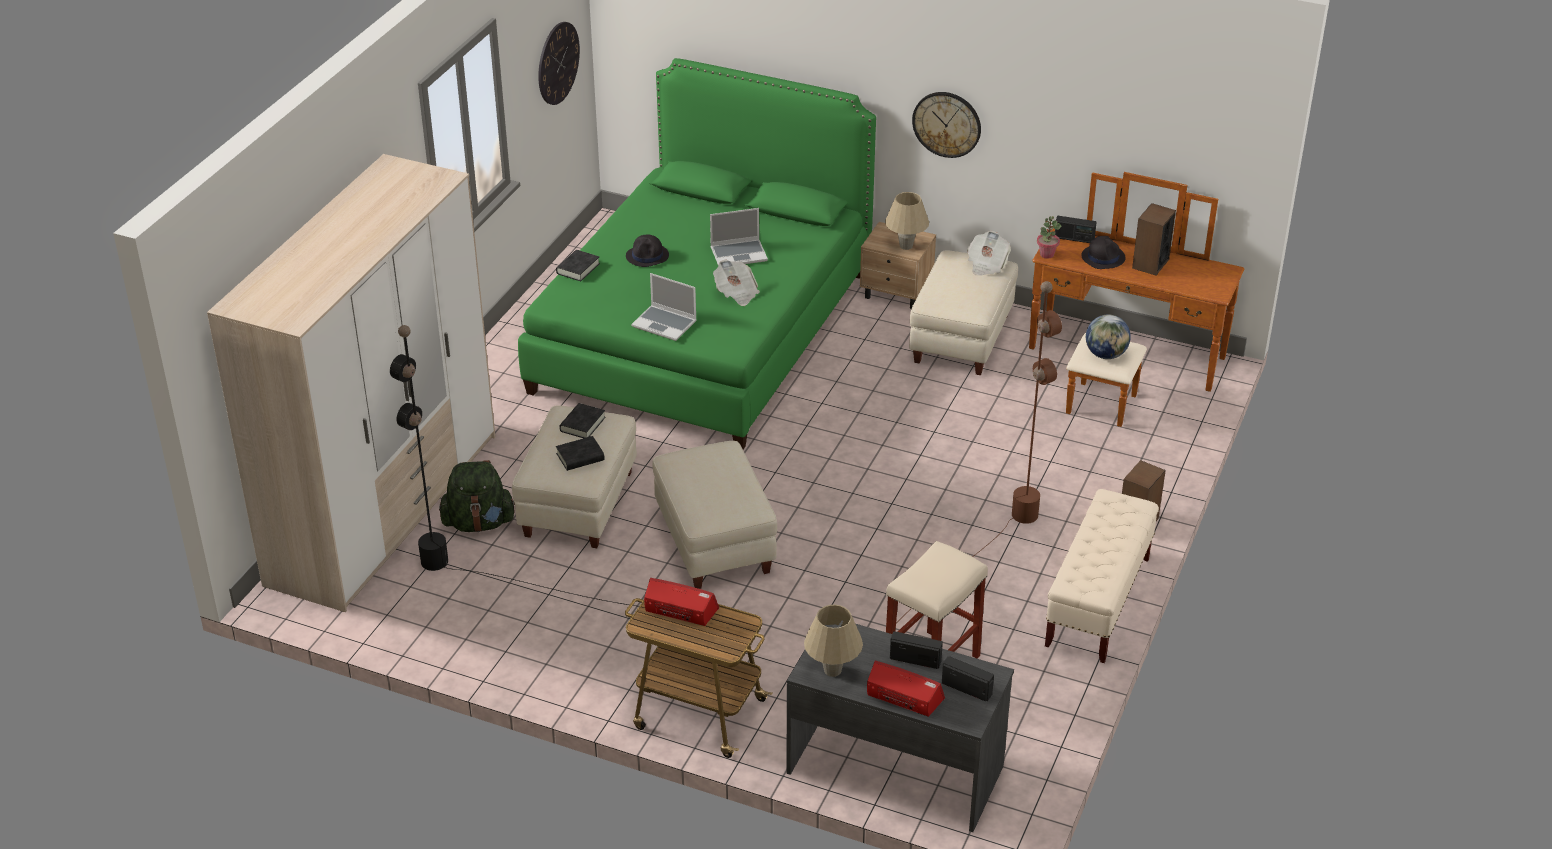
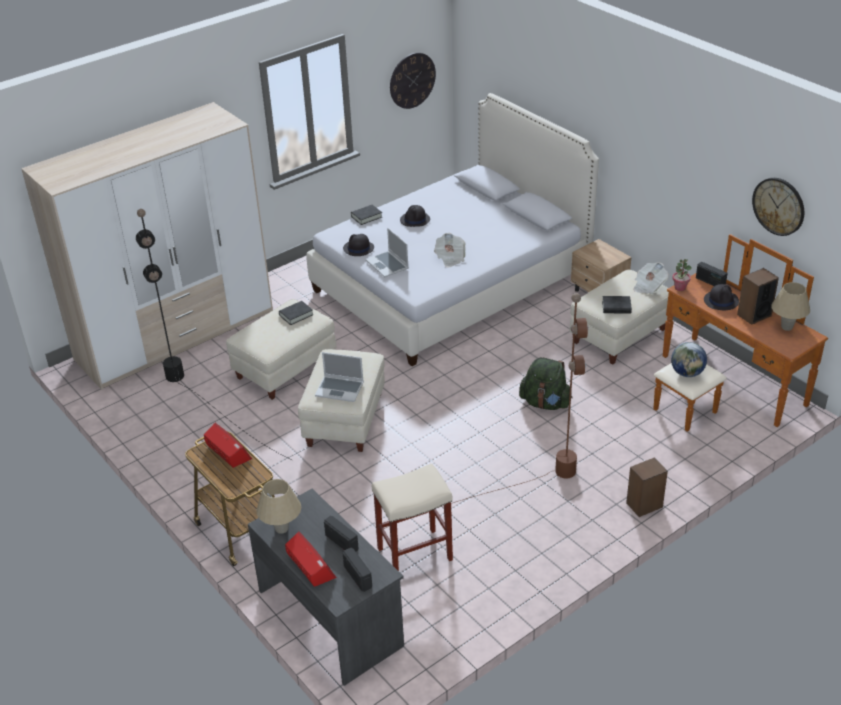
camera: 30 degrees right, 0 degrees up
(479, 523) = (219, 361): green backpack -> green backpack (545, 403)
(580, 457) = (276, 335): black book -> black book (616, 307)
(607, 313) = (358, 248): none -> black hat
(702, 331) = (451, 282): green bed -> white bed
(739, 254) = (474, 233): laptop -> laptop (340, 389)
(906, 246) = (603, 259): beige table lamp -> beige table lamp (786, 327)
(947, 124) = (643, 175): wall clock -> wall clock (778, 206)
(1097, 602) = (567, 553): beige bench -> none

